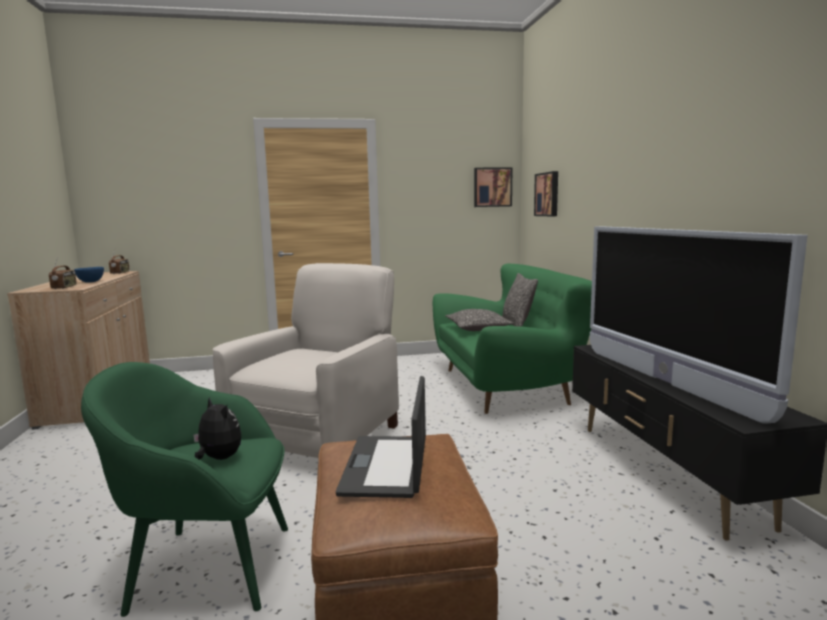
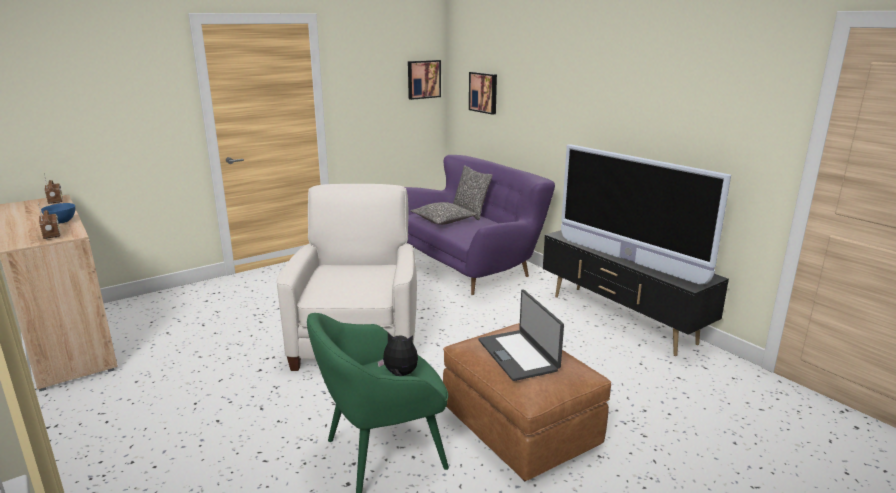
camera: 25 degrees left, 10 degrees up
(508, 386) = (469, 266): green sofa -> purple sofa

